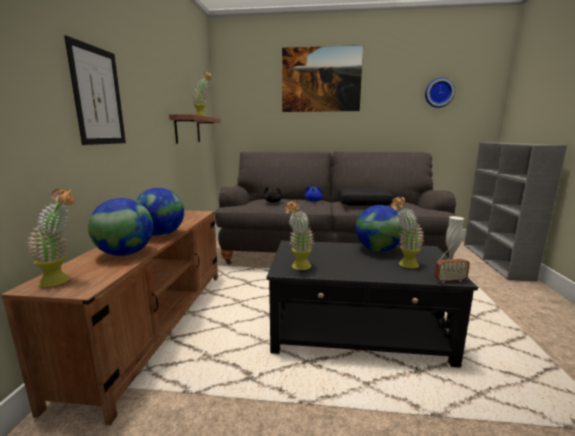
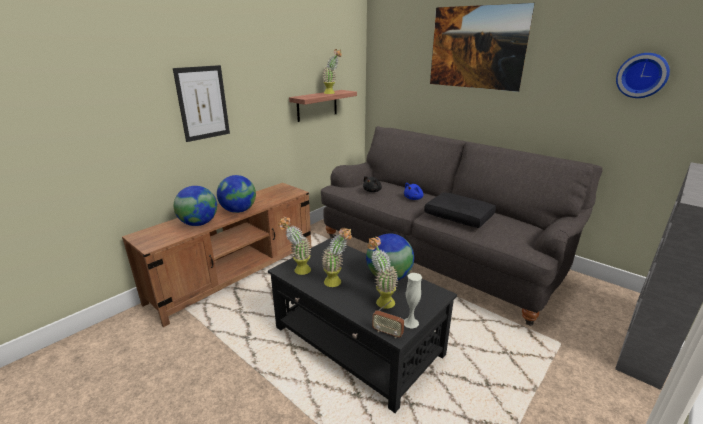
camera: 35 degrees right, 10 degrees up
(62, 280) = (150, 235): potted plant -> potted plant (337, 283)

